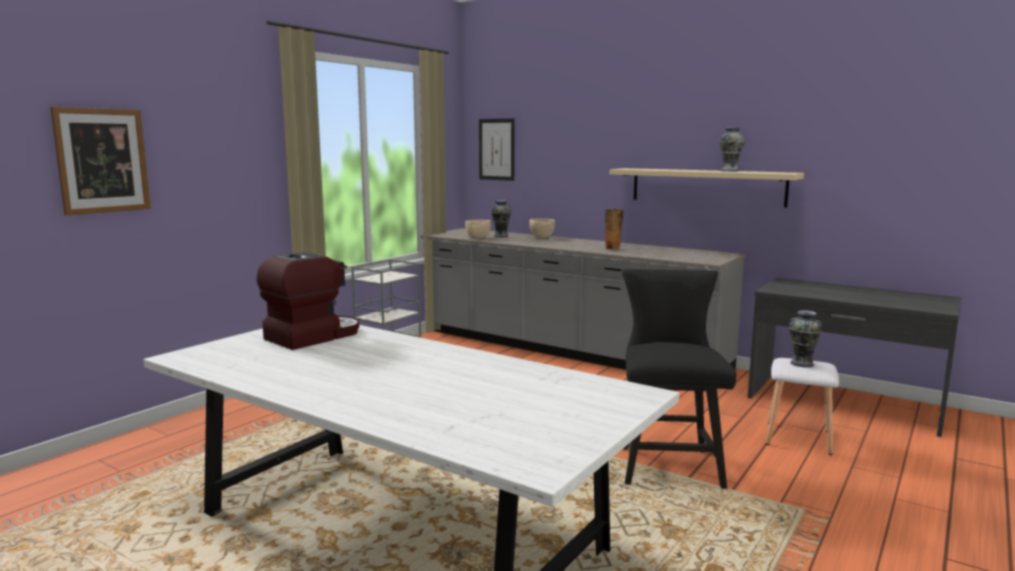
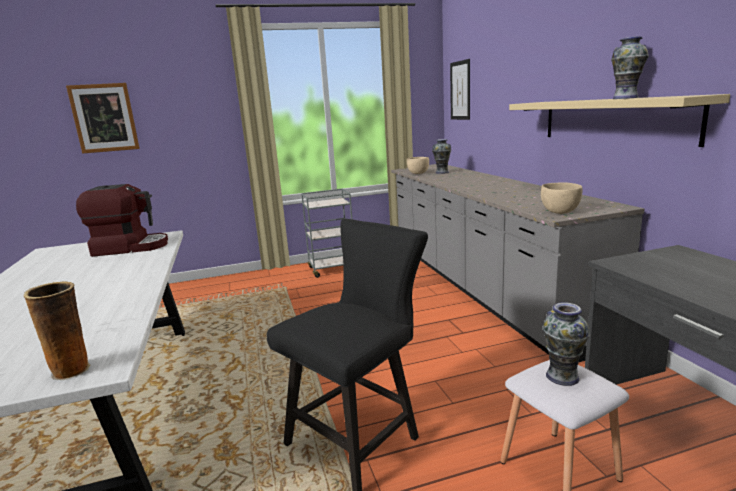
camera: 40 degrees right, 5 degrees up
(541, 237) = (474, 174): beige bowl -> beige bowl (559, 212)
(613, 249) = (499, 191): vase -> vase (72, 370)

